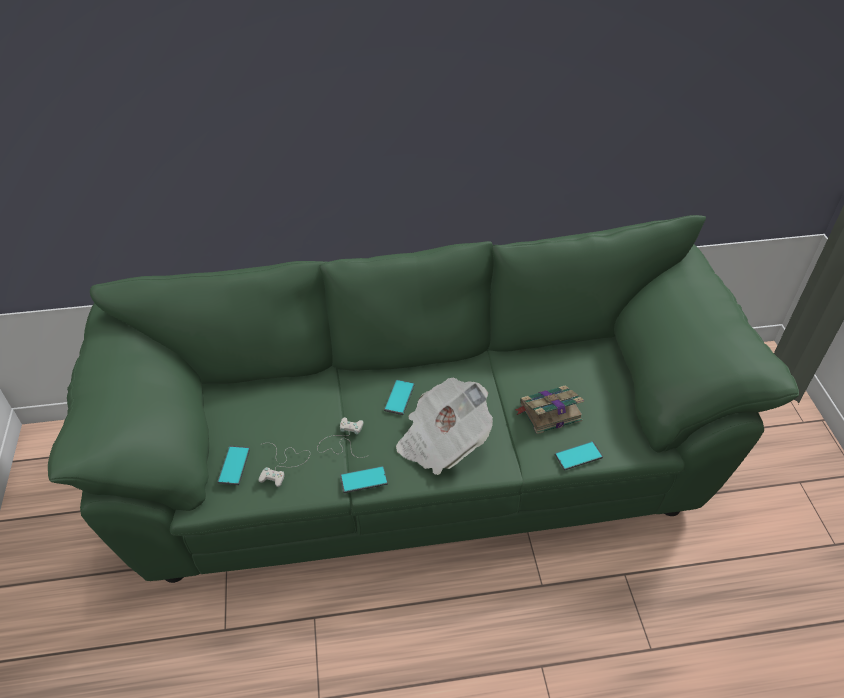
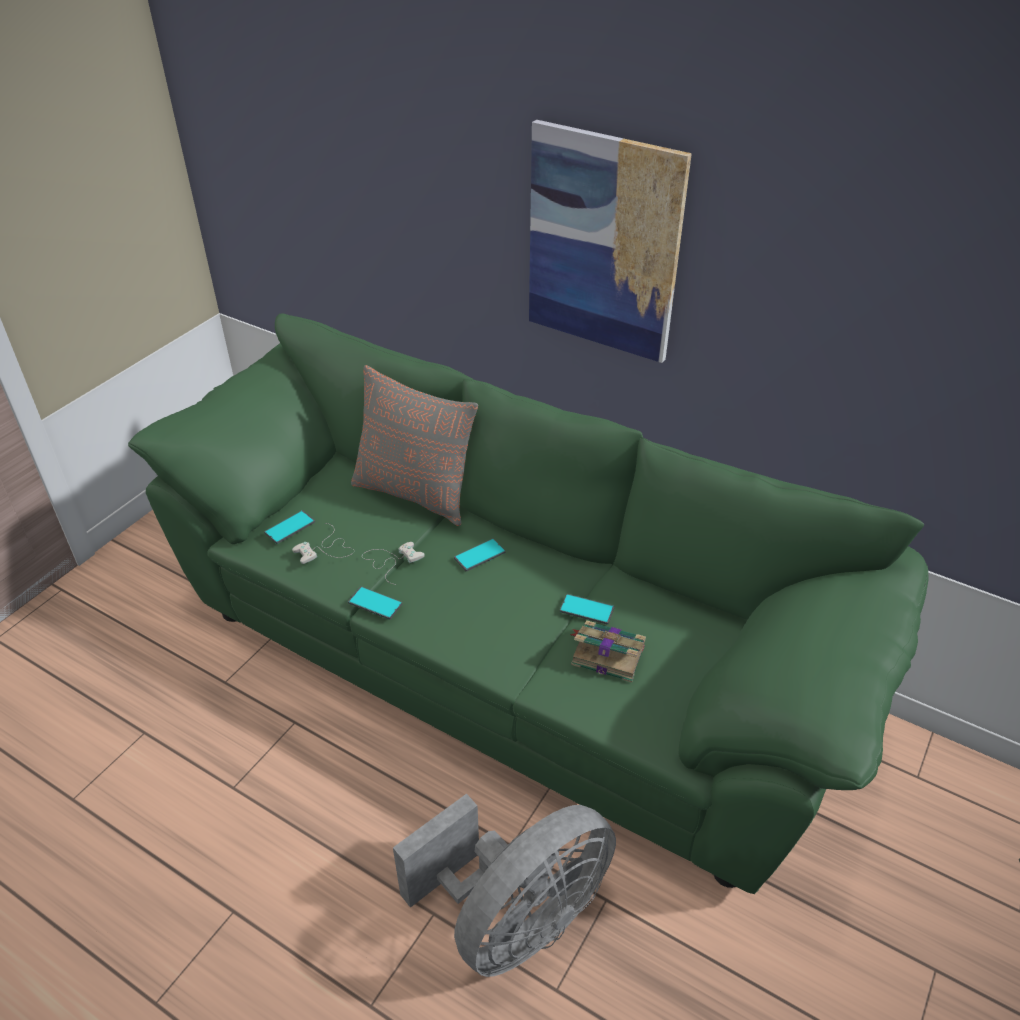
camera: 40 degrees right, 5 degrees down
(303, 381) = (415, 495): none -> grey pillow
(406, 106) = (603, 244): none -> picture
(442, 440) = (476, 614): newspaper -> none
(578, 456) = (591, 712): phone -> phone (587, 609)
(589, 628) = (515, 920): none -> grey fan

